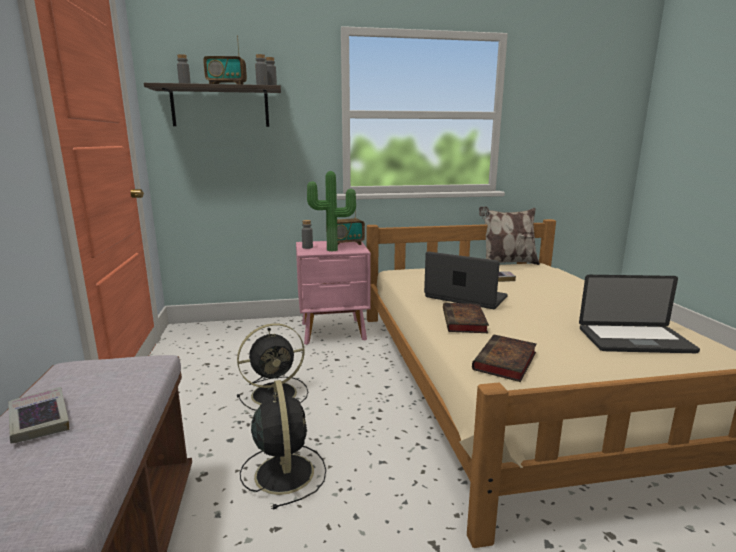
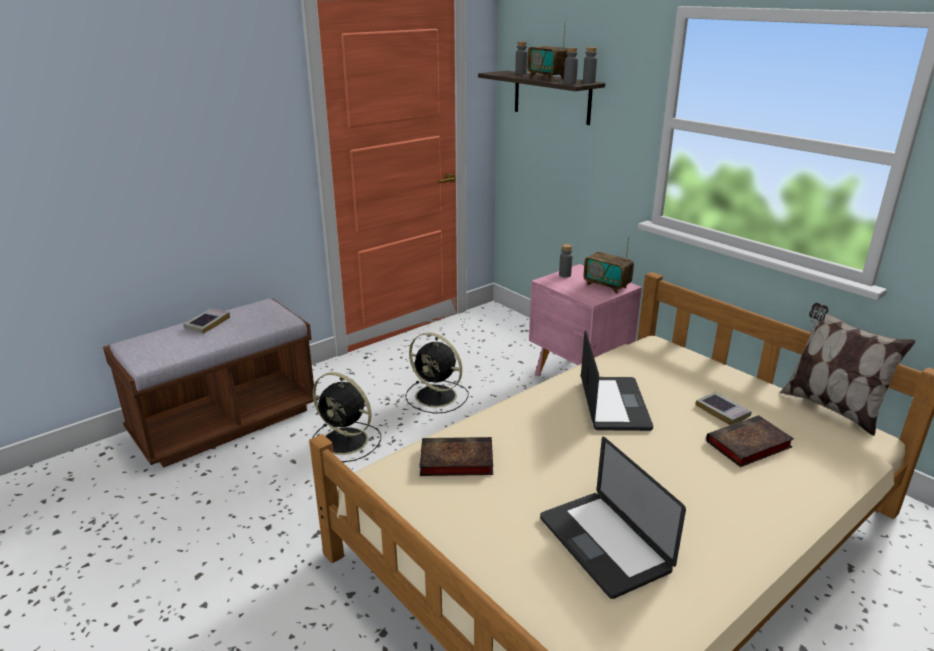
camera: 60 degrees right, 10 degrees up
(284, 471) = (347, 441): black fan -> black fan turned 75 degrees clockwise
(333, 250) = (571, 288): potted plant -> none
(465, 322) = (534, 420): book -> book (747, 445)

